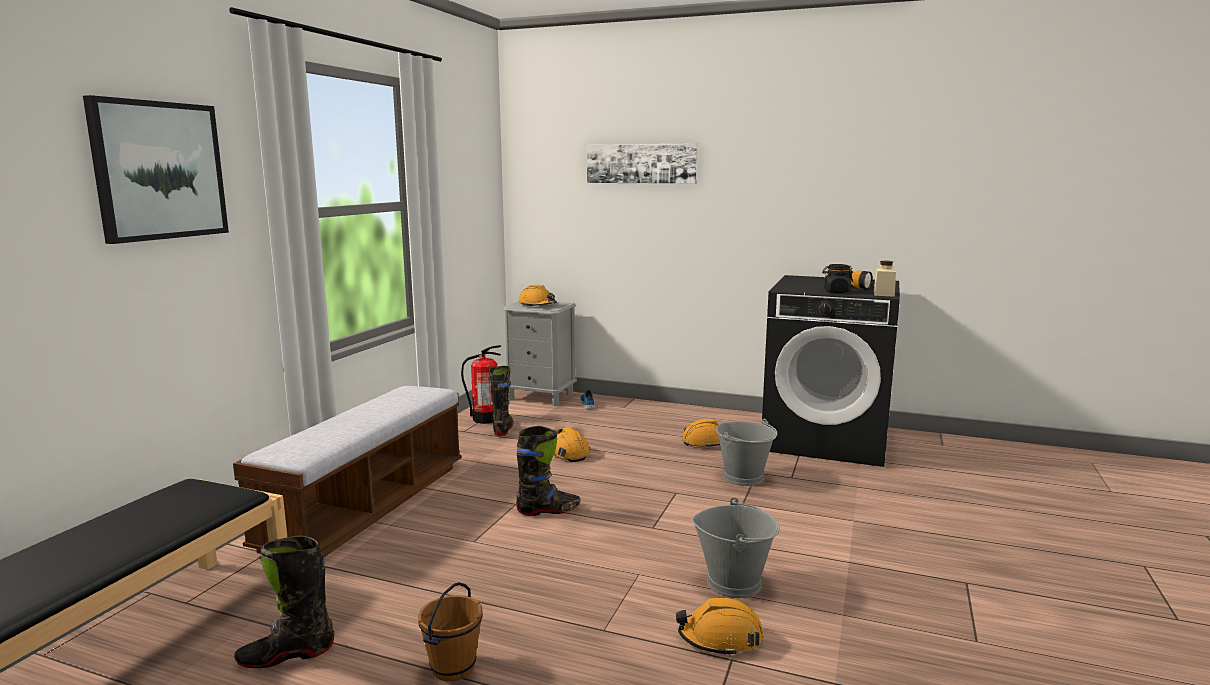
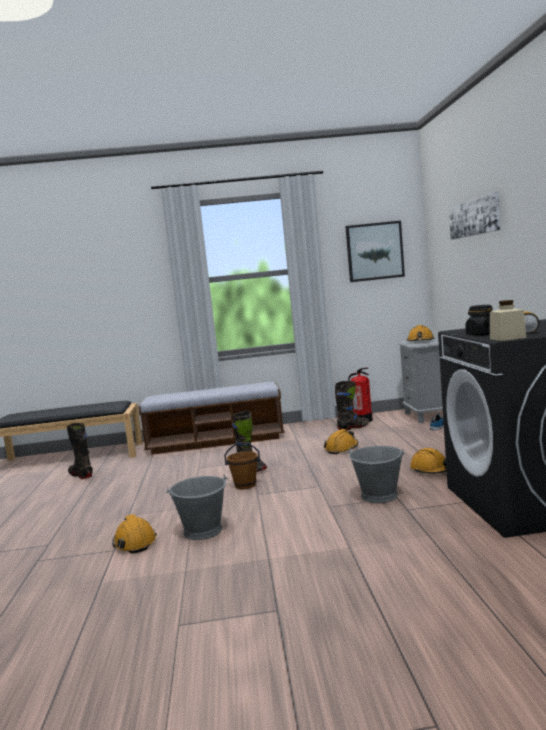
camera: 65 degrees right, 5 degrees down
(159, 170) = (124, 265): picture -> picture (374, 251)
(452, 667) = (82, 499): brown bucket -> brown bucket (245, 485)

